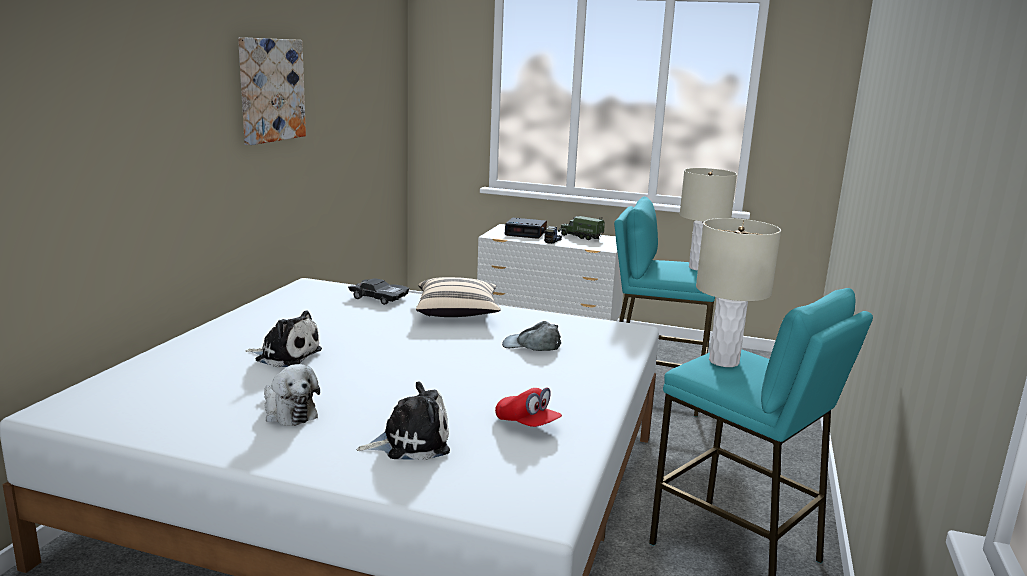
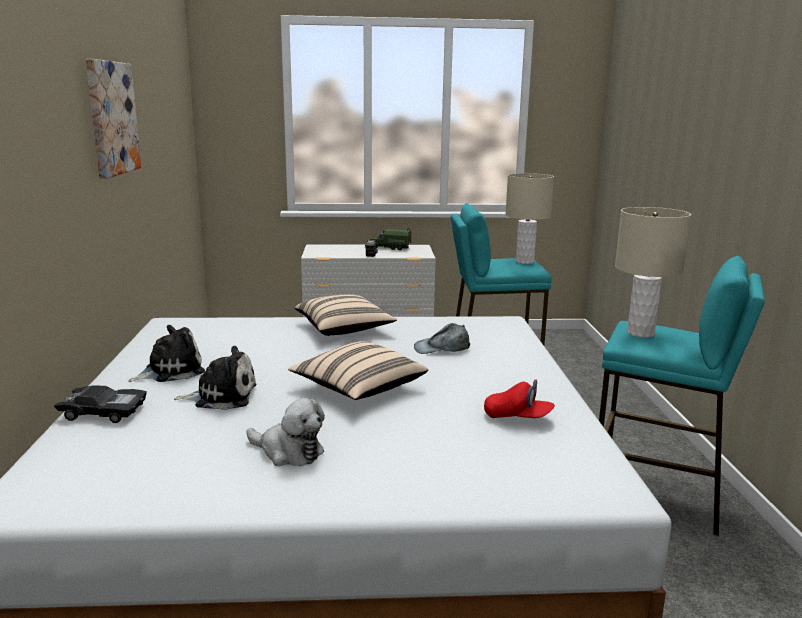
camera: 20 degrees left, 0 degrees up
(379, 297) = (254, 326): black toy car -> black toy car (103, 412)
(407, 370) = (358, 389): none -> beige pillow
(410, 442) = (438, 456): plush toy -> plush toy (171, 371)
(526, 233) = (340, 250): alarm clock -> none

